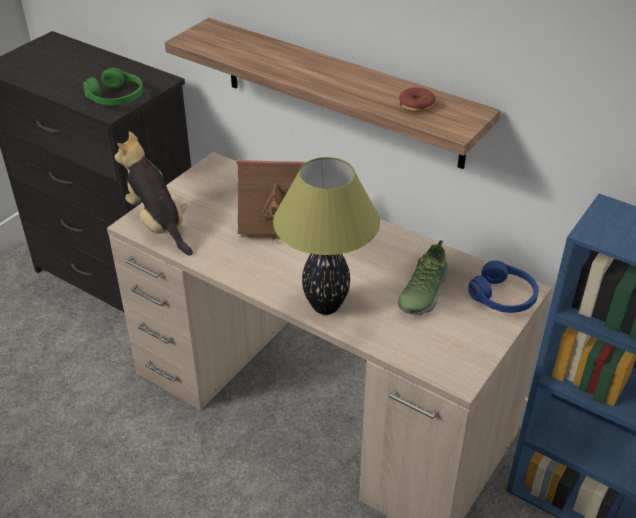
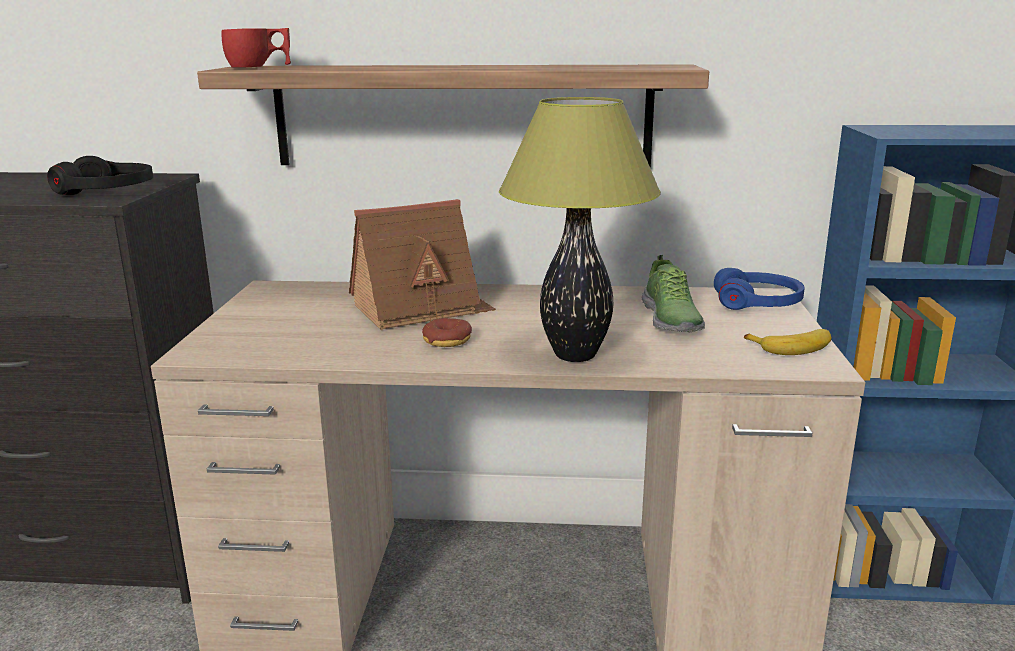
camera: 30 degrees left, 20 degrees down
(116, 97) = (107, 191): green headphones -> black headphones
(158, 225) = (239, 345): plush toy -> none
(207, 39) = (258, 67): none -> red cup
(416, 105) = (605, 66): donut -> donut (447, 341)
(466, 353) = (793, 347): none -> banana

